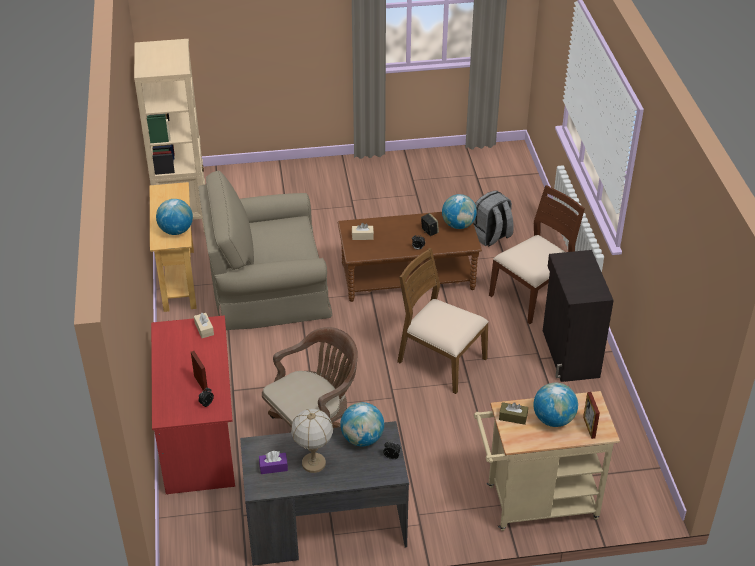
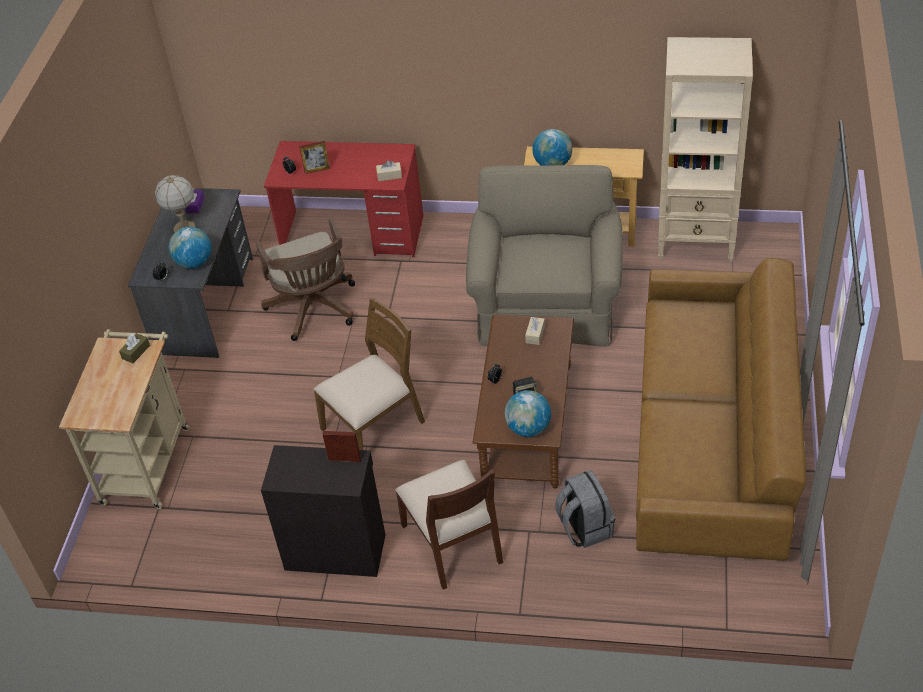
camera: 110 degrees right, 5 degrees up
(395, 191) = (712, 443): none -> brown sofa
(553, 419) = (115, 382): globe -> none
(589, 427) = (88, 407): picture frame -> picture frame (344, 459)

